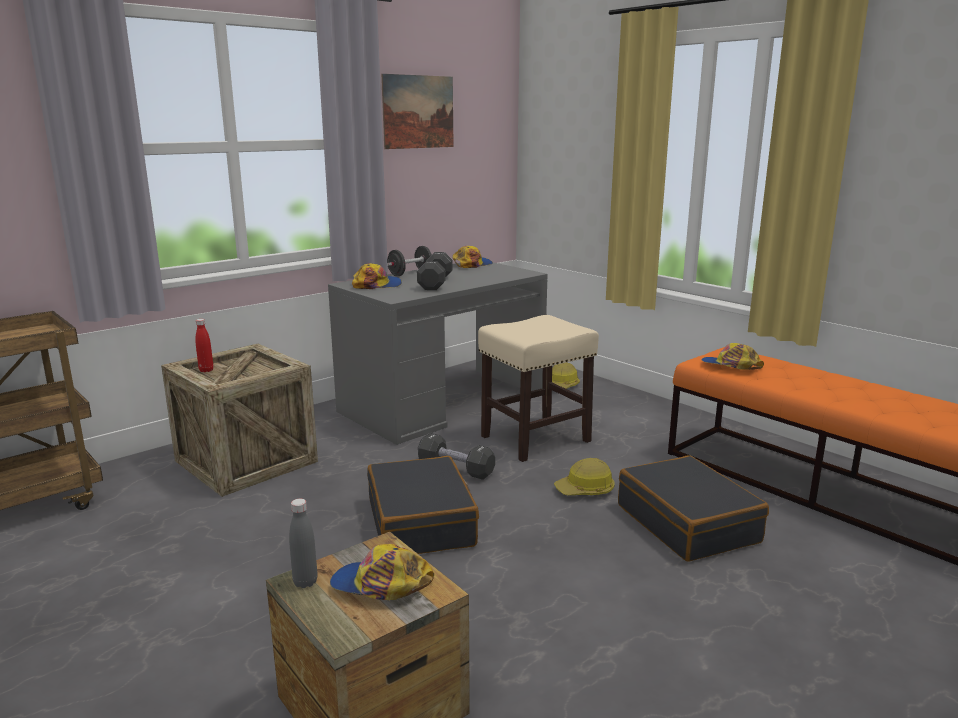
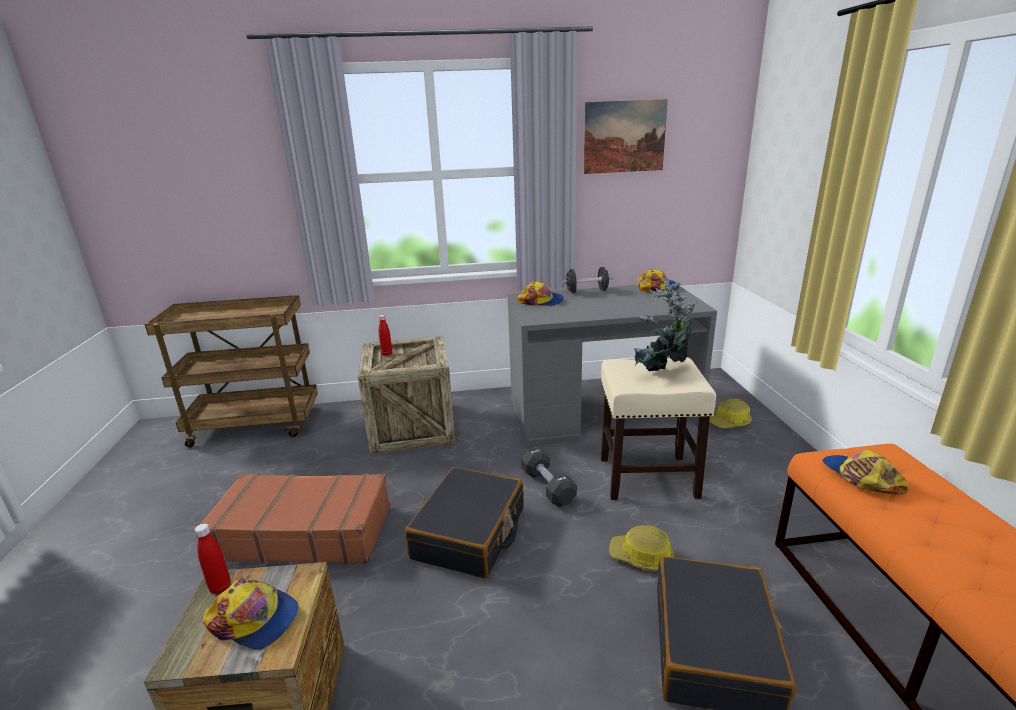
camera: 35 degrees right, 5 degrees up
(226, 581) = (304, 532): none -> brown suitcase
(305, 582) = (220, 588): grey bottle -> red bottle
(380, 585) = (254, 619): cap -> cap turned 150 degrees clockwise
(435, 283) = (592, 306): black dumbbell -> none
(543, 327) = (662, 374): none -> potted plant

